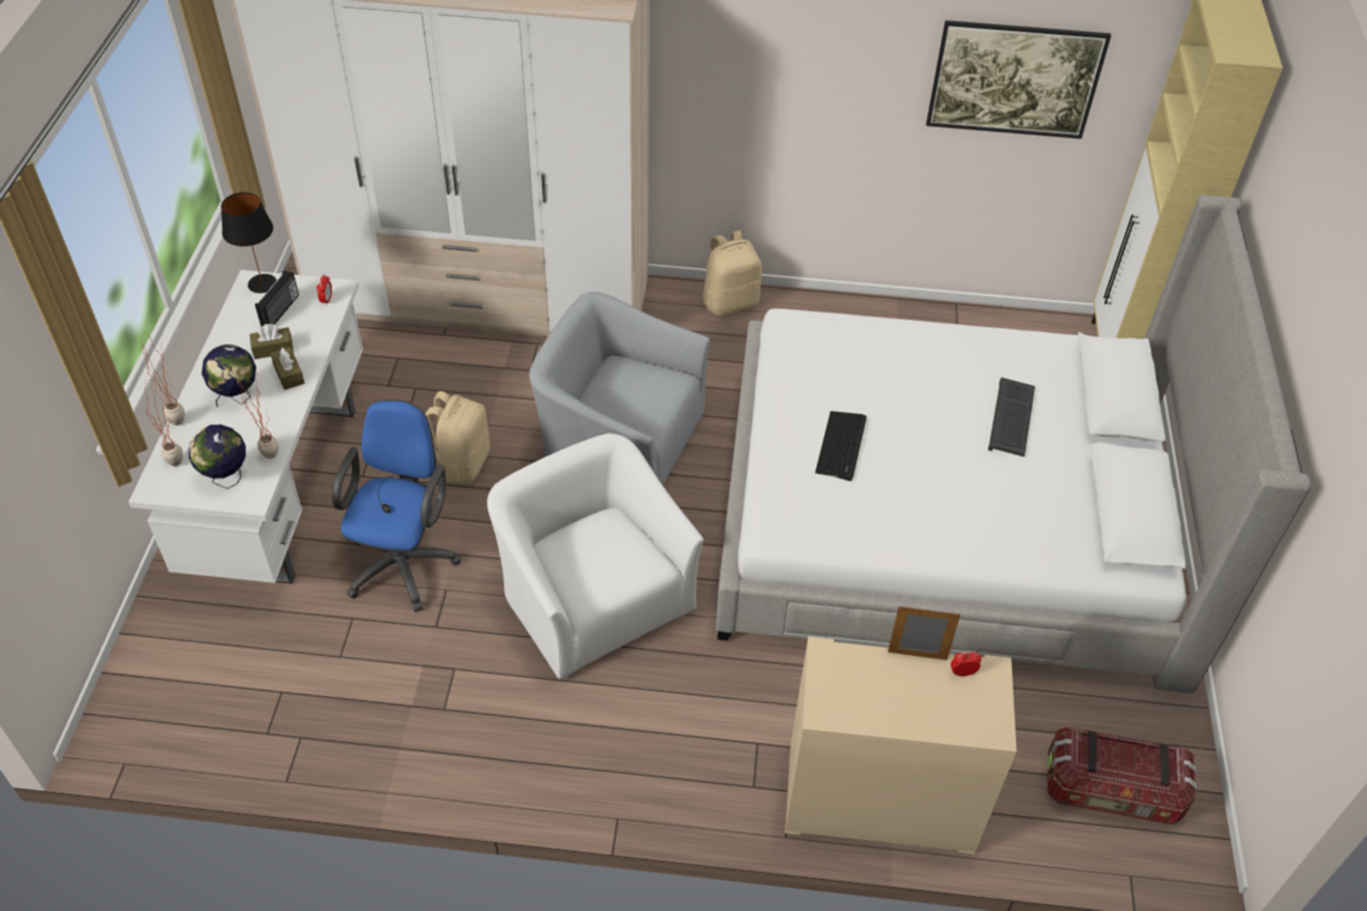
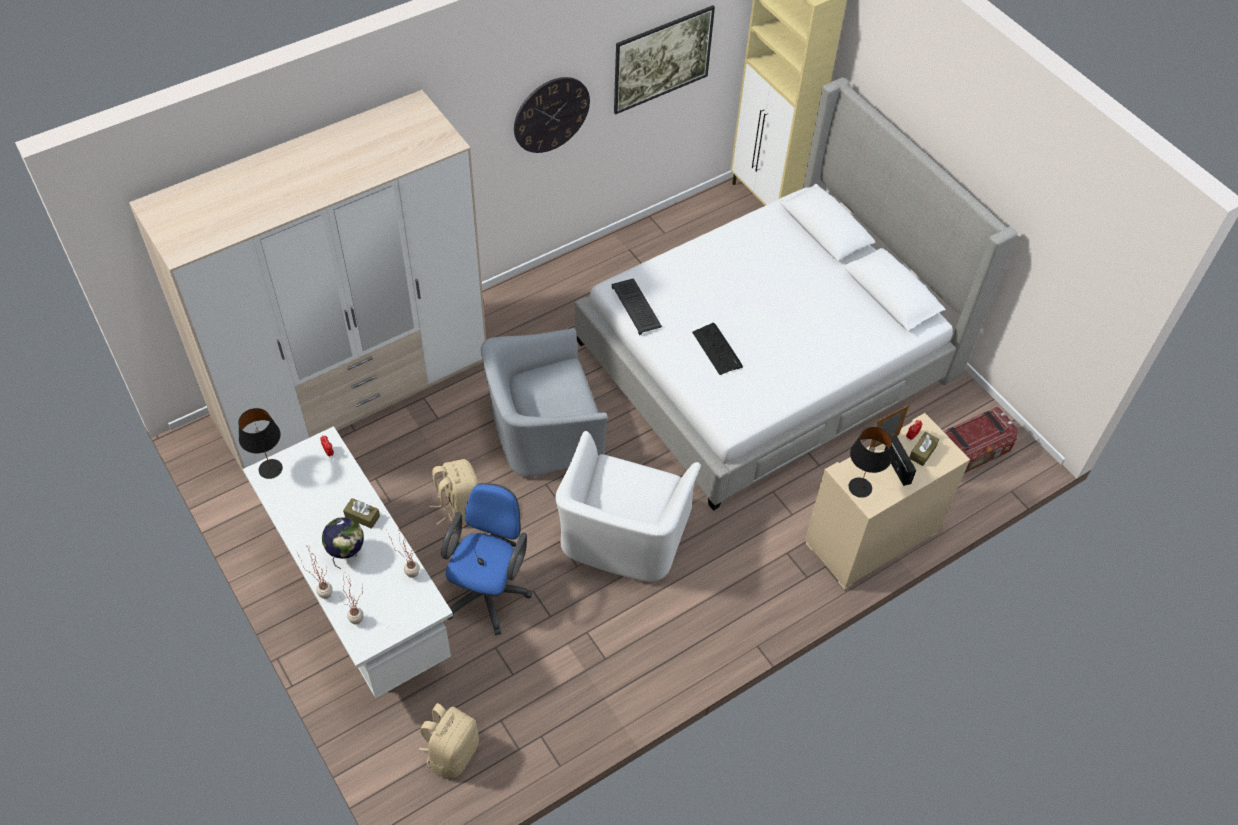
camera: 40 degrees left, 5 degrees up
(226, 479) = (402, 607): globe -> none
(273, 349) = (332, 507): brown tissue box -> brown tissue box (922, 452)
(281, 311) = (306, 479): radio -> radio (898, 467)
(405, 560) = (489, 591): blue office chair -> blue office chair turned 45 degrees clockwise
(593, 599) = (623, 535): white armchair -> white armchair turned 90 degrees counterclockwise
(730, 302) = (517, 295): beige backpack -> beige backpack (452, 752)
(829, 686) = (860, 488): none -> black table lamp
(831, 80) = (551, 114): none -> wall clock
(1012, 419) = (788, 276): keyboard -> keyboard (637, 307)

